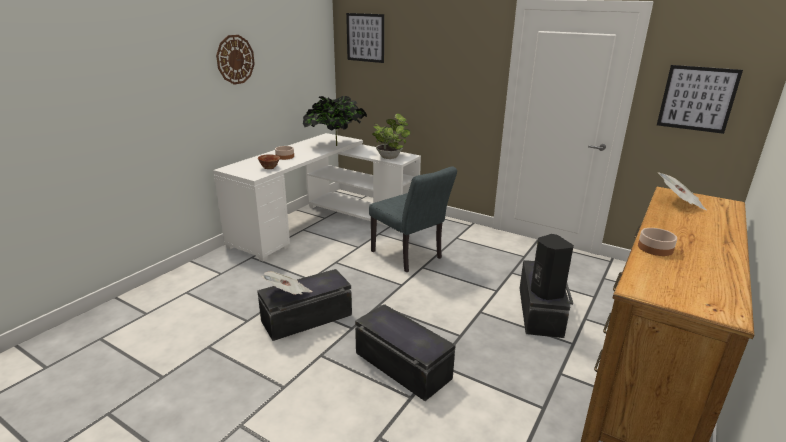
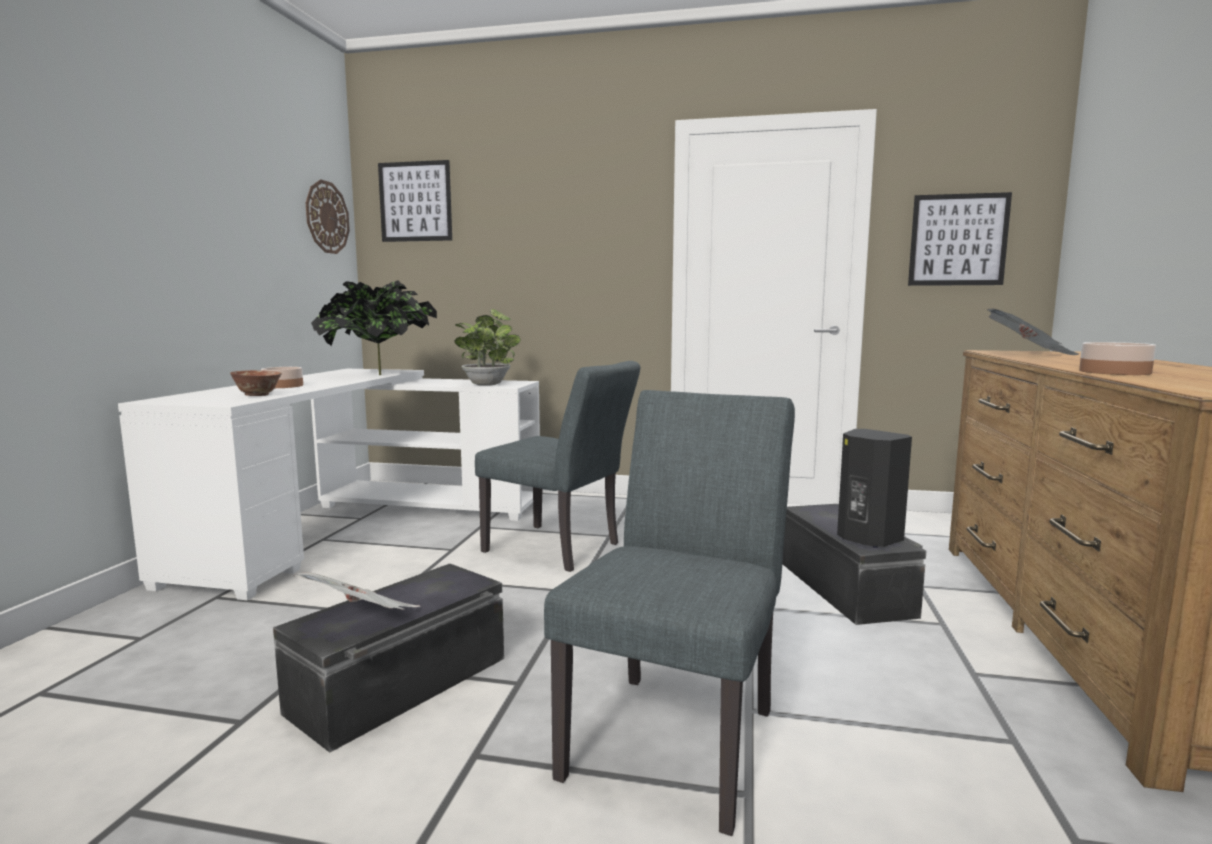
camera: 20 degrees left, 15 degrees down
(235, 59) = (173, 186): wall clock -> wall clock (327, 217)
(401, 366) = (678, 732): black storage box -> grey chair

